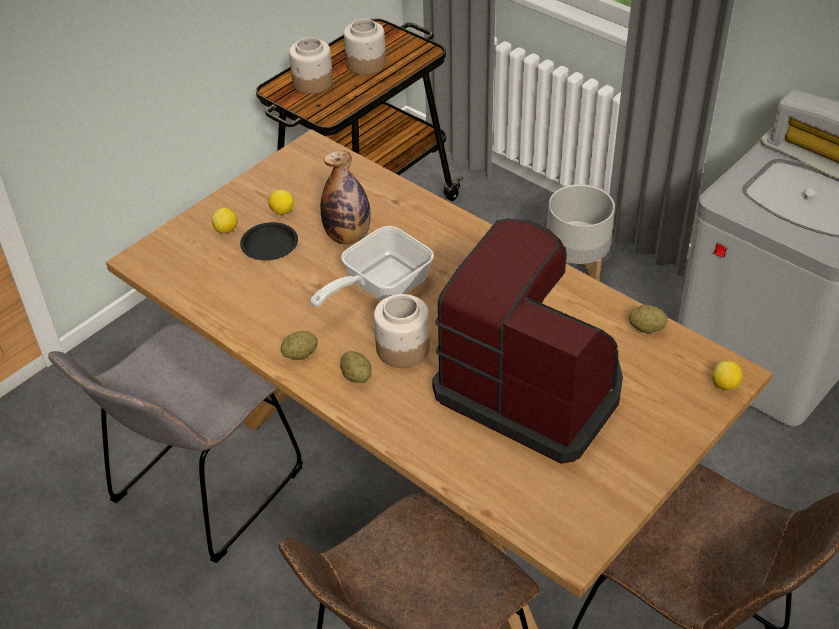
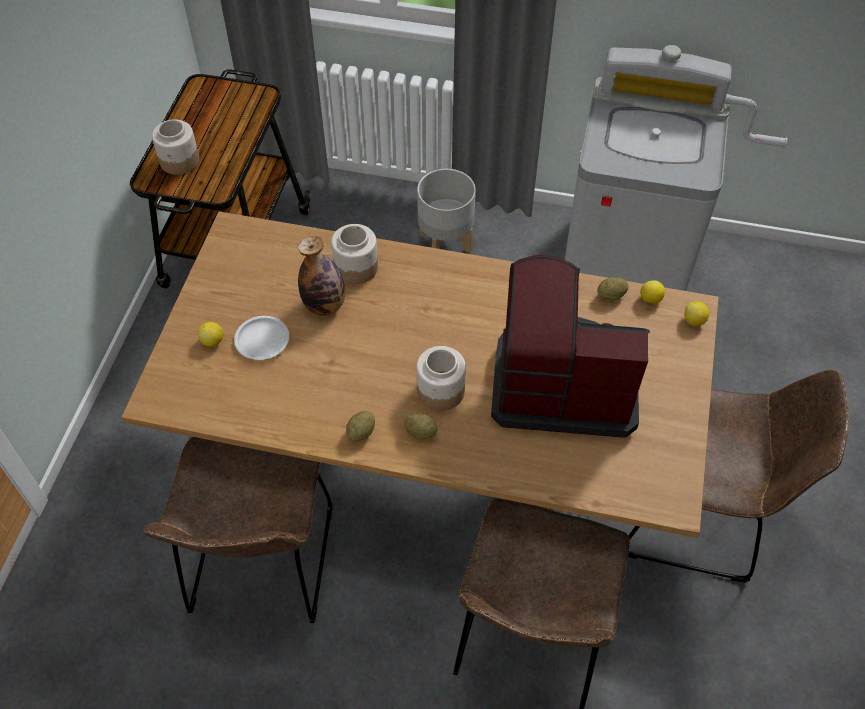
camera: 30 degrees left, 10 degrees up
(201, 492) = (261, 568): grey chair -> brown chair
(269, 245) = (262, 341): black plate -> white plate
(282, 211) = (250, 303): lemon -> lemon (650, 299)
(366, 63) = (216, 125): jar -> jar (356, 267)
(379, 287) = (383, 343): frying pan -> none

